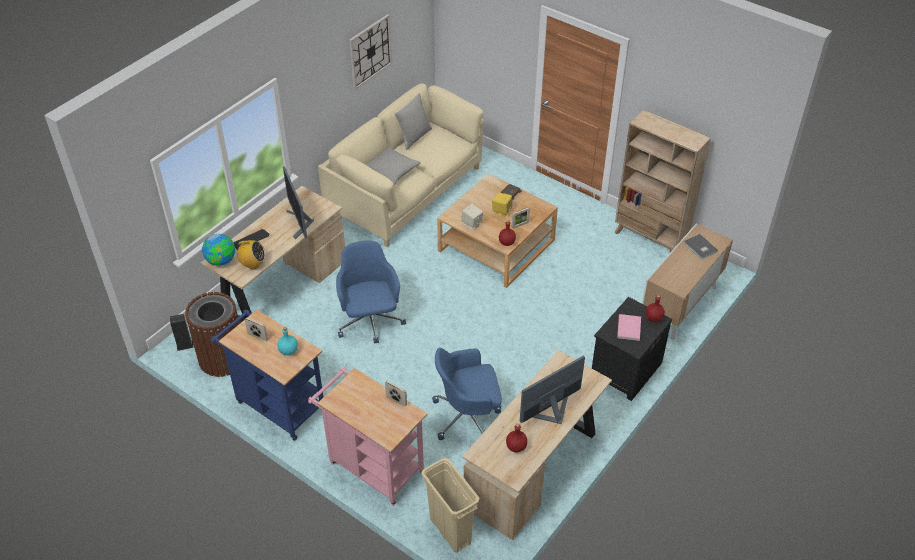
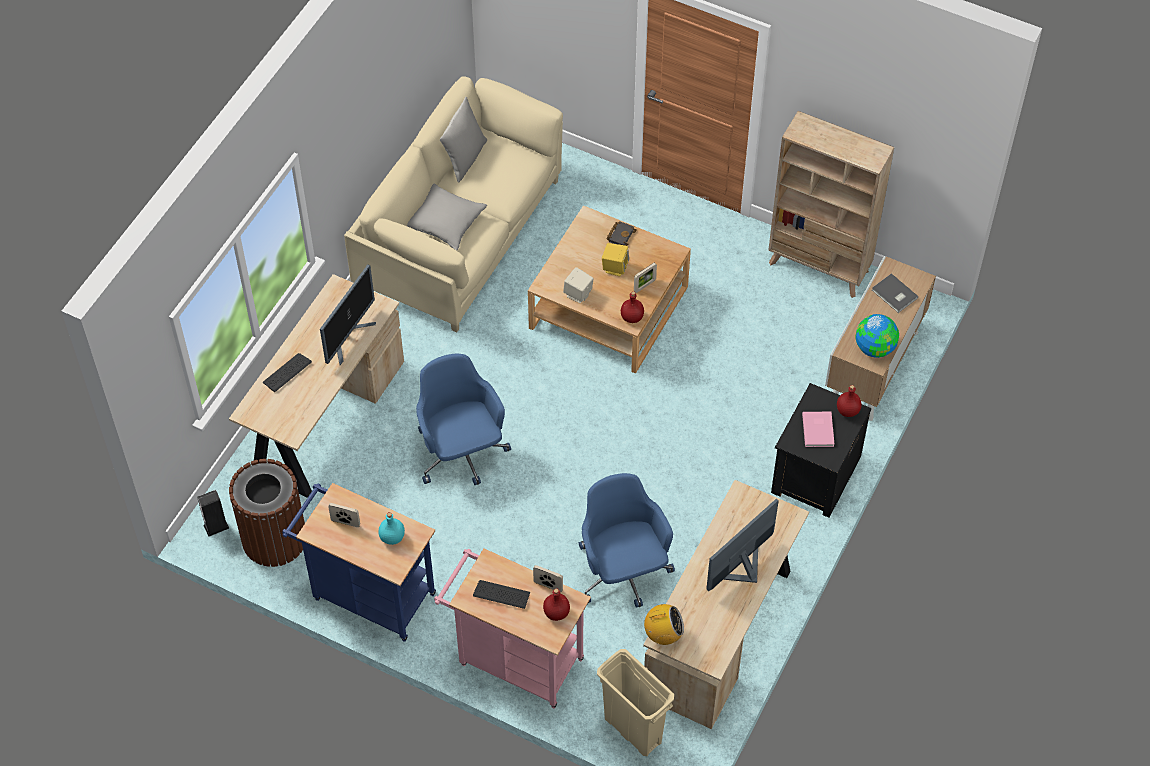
camera: 10 degrees left, 10 degrees up
(221, 261) = (257, 412): globe -> globe (875, 347)
(253, 264) = (302, 411): radio -> radio (663, 634)
(300, 223) = (348, 337): monitor -> monitor turned 120 degrees counterclockwise
(359, 402) = (501, 595): none -> keyboard
(370, 51) = (398, 63): wall clock -> none
(468, 416) = (623, 572): blue office chair -> blue office chair turned 90 degrees clockwise
(515, 447) = (706, 622): red bottle -> red bottle (556, 612)

